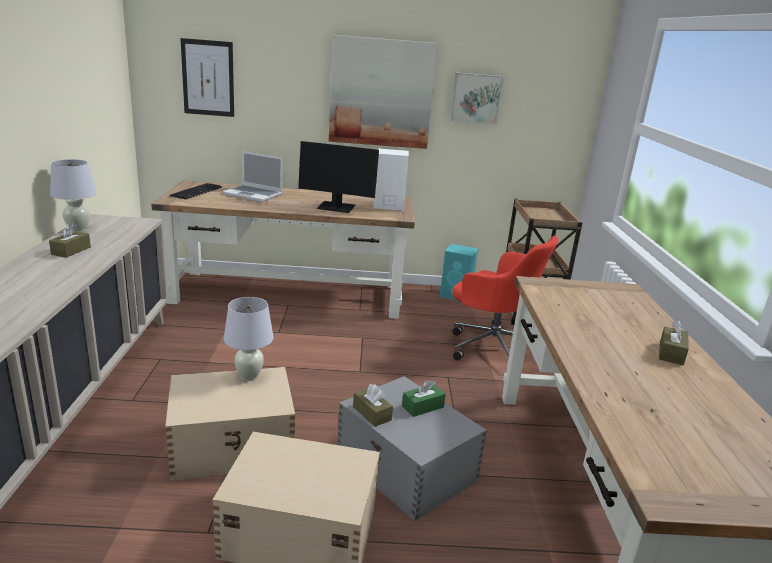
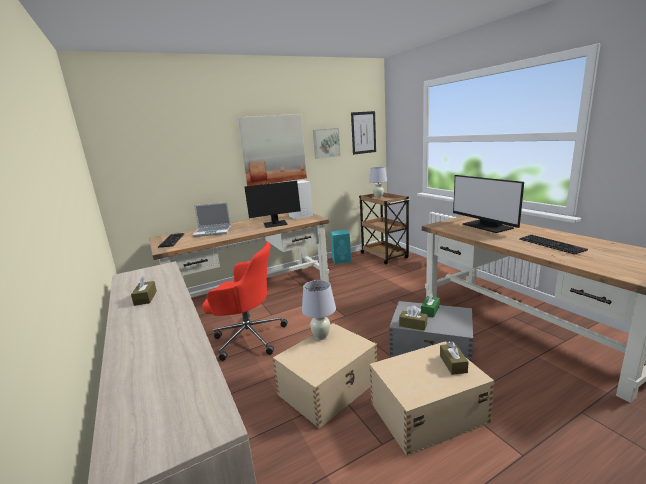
camera: 25 degrees left, 5 degrees down
(78, 230) = (125, 285): white table lamp -> white table lamp (378, 197)
(208, 78) = (155, 160): picture -> picture (363, 132)
(492, 346) = (390, 277): red office chair -> red office chair (248, 337)
(610, 312) = (486, 226): none -> monitor
(647, 379) = (552, 244): none -> keyboard
(671, 353) = (538, 232): brown tissue box -> brown tissue box (453, 364)

